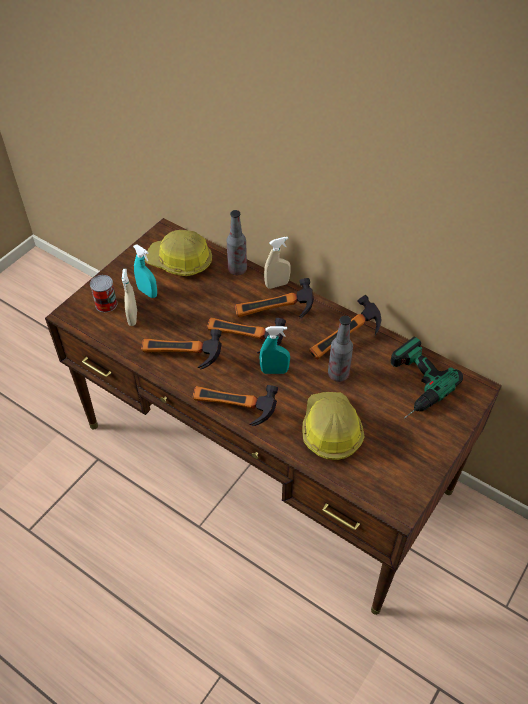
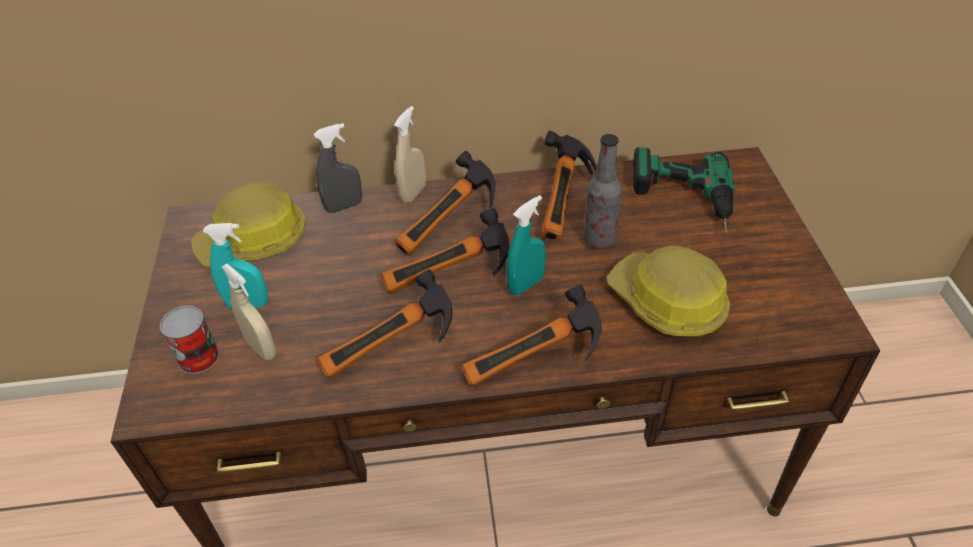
camera: 40 degrees left, 5 degrees down
(237, 270) = (344, 206): bottle -> grey spray bottle

